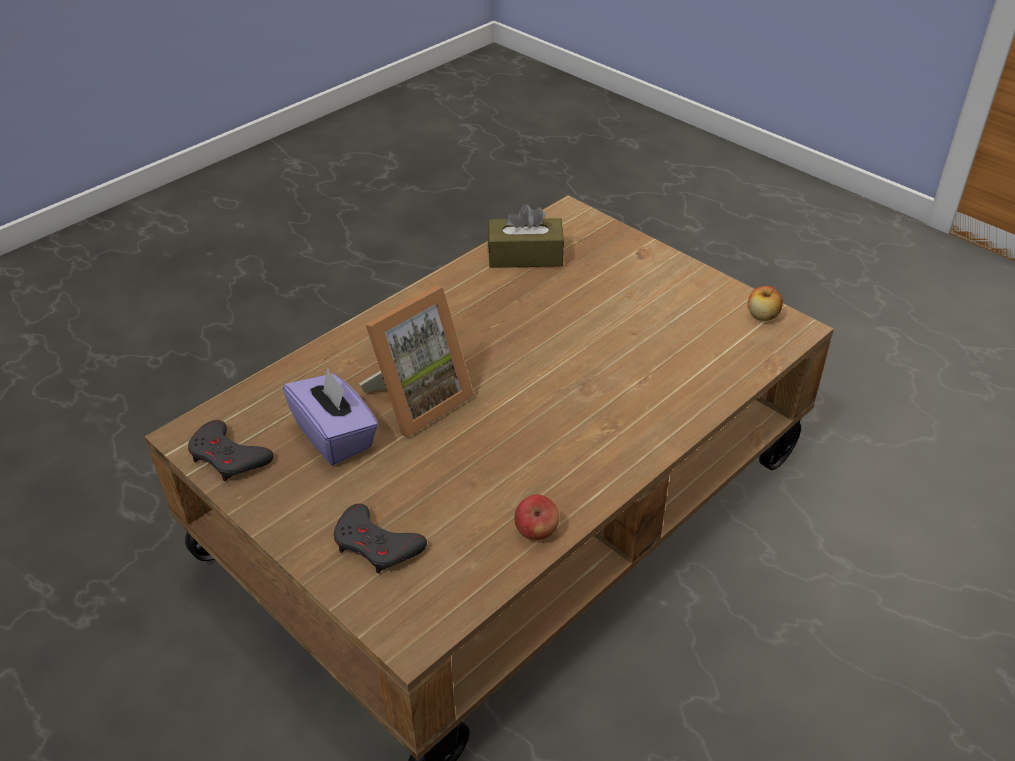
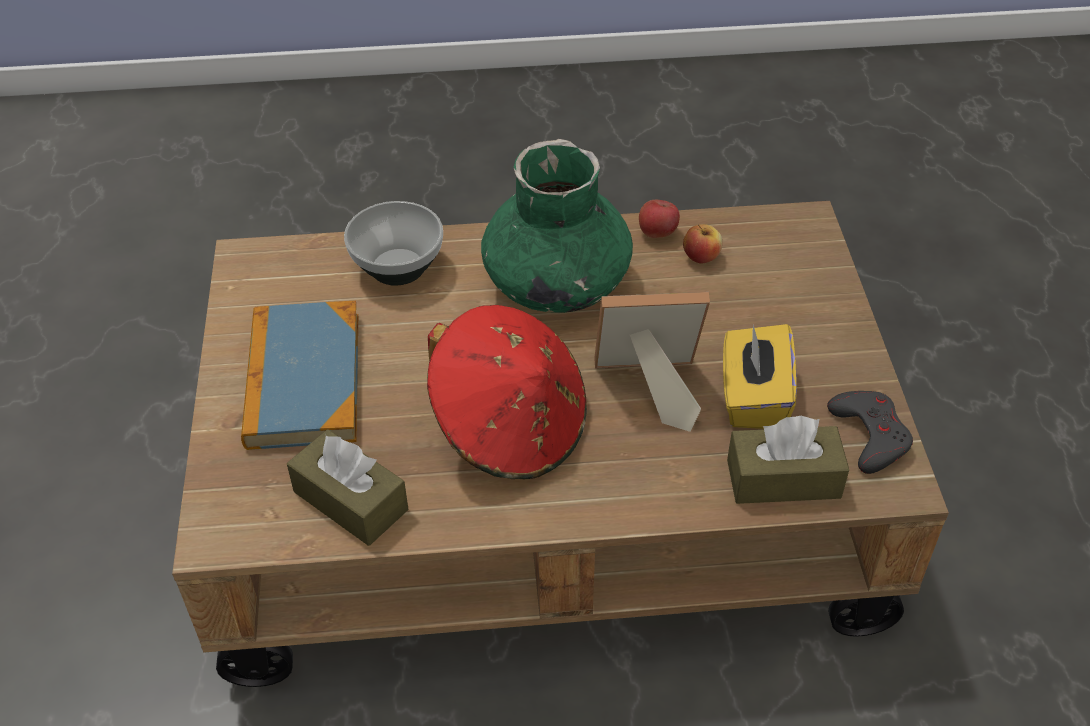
camera: 140 degrees left, 5 degrees up
(275, 395) = (783, 479): none -> brown tissue box
(335, 436) = (753, 398): purple tissue box -> yellow tissue box
(377, 545) = (786, 288): grey game controller -> none
(482, 331) = (510, 427): none -> red hat
(566, 436) = (555, 283): none -> green vase
(638, 289) = (303, 379): none -> book
(689, 379) = (396, 268): none -> bowl
(762, 316) = (249, 283): apple -> apple (701, 257)

